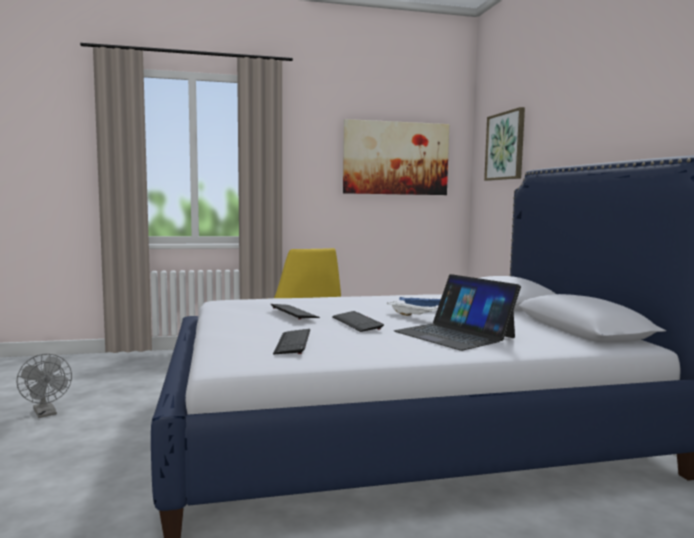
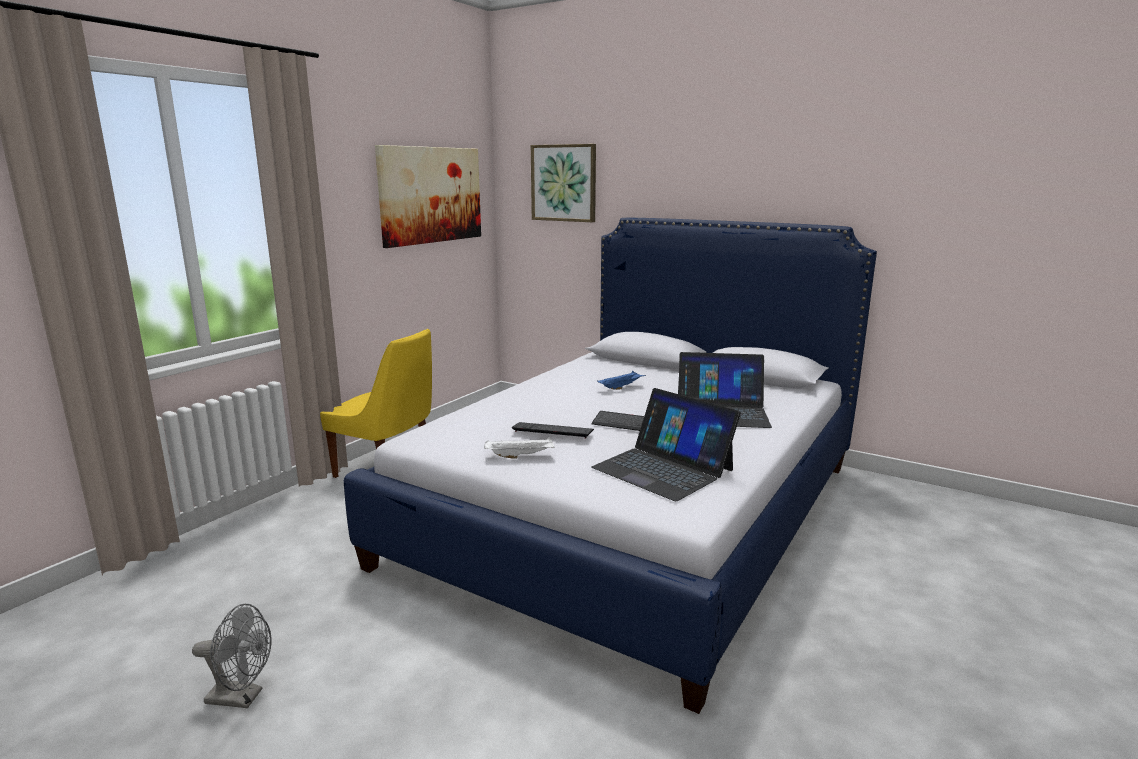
camera: 45 degrees left, 10 degrees up
(293, 343) = (663, 468): keyboard -> laptop
(412, 316) = (640, 400): white tray -> white tray (520, 456)

